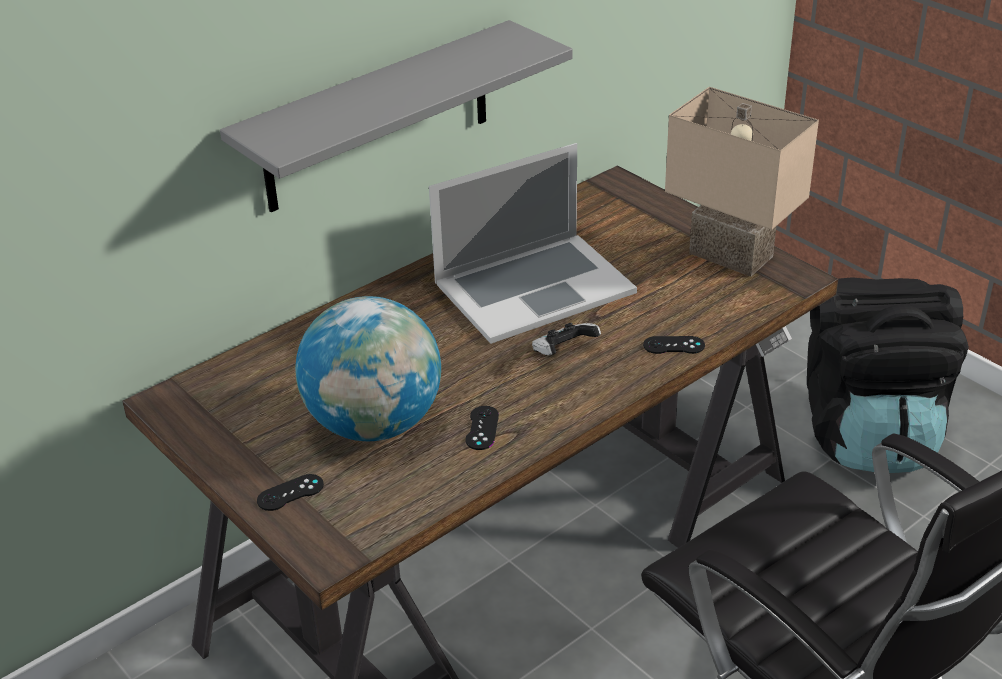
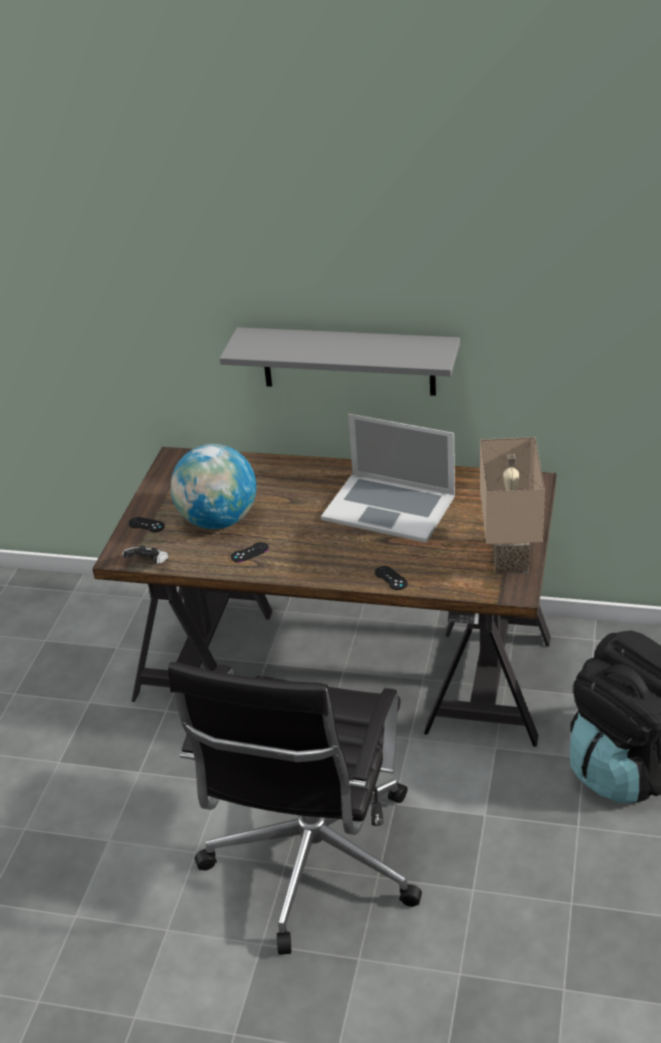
camera: 55 degrees right, 0 degrees up
(563, 353) = (340, 546): game controller -> game controller (149, 564)

